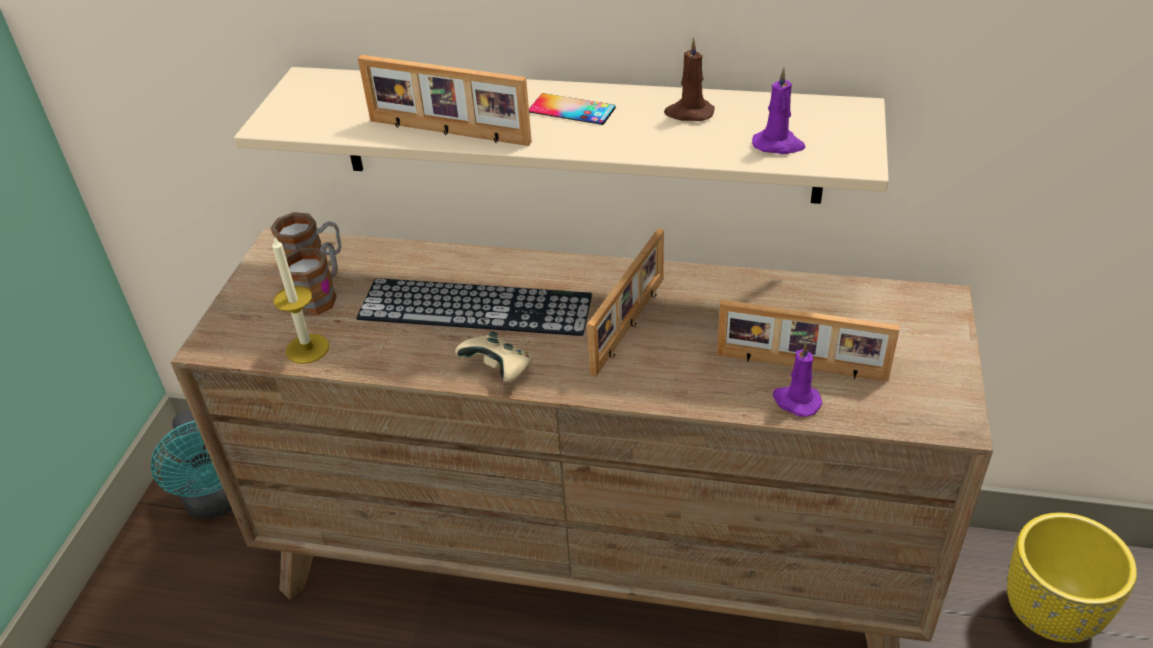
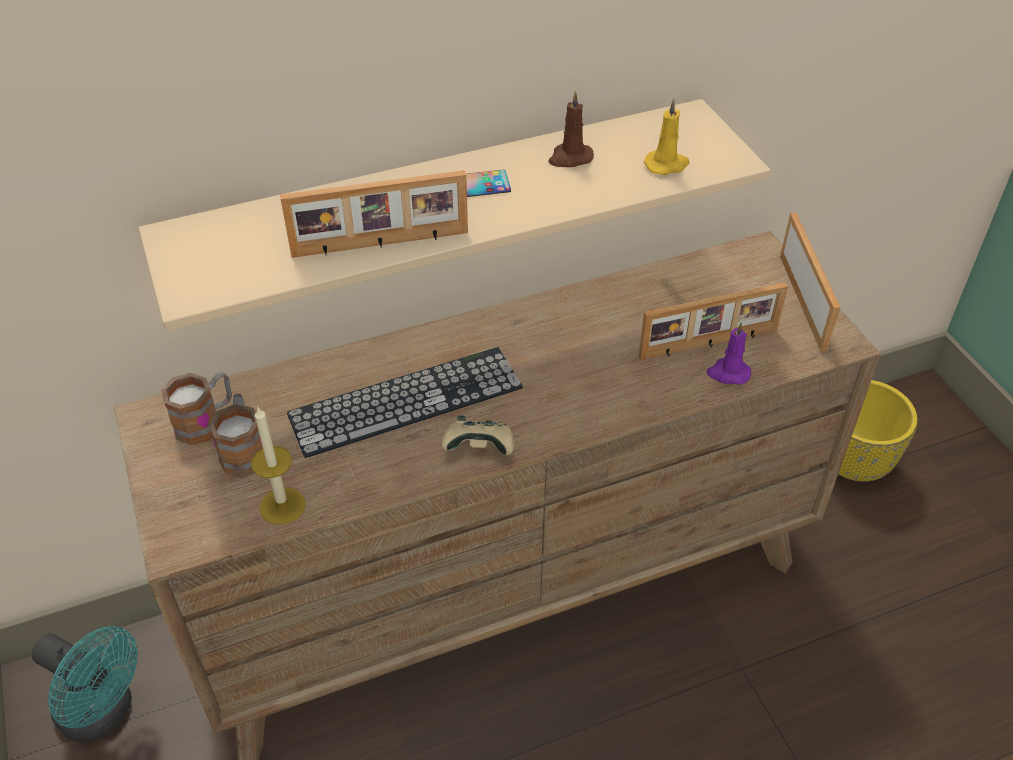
camera: 35 degrees left, 5 degrees up
(630, 325) = (553, 362): picture frame -> picture frame (804, 302)
(778, 145) = (667, 165): purple candle -> yellow candle

